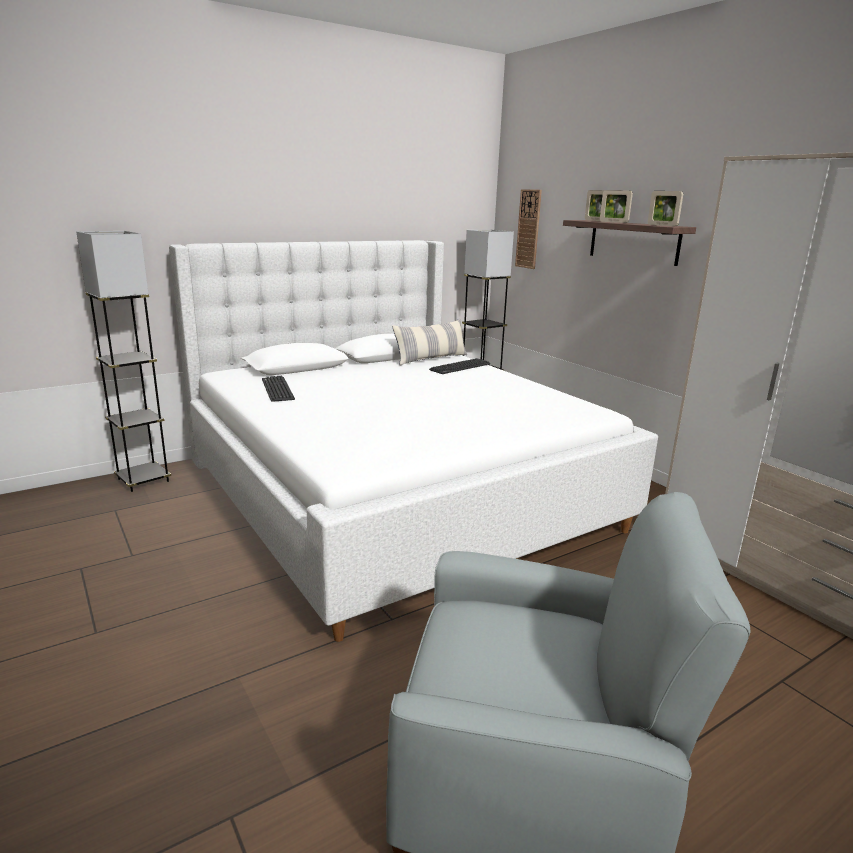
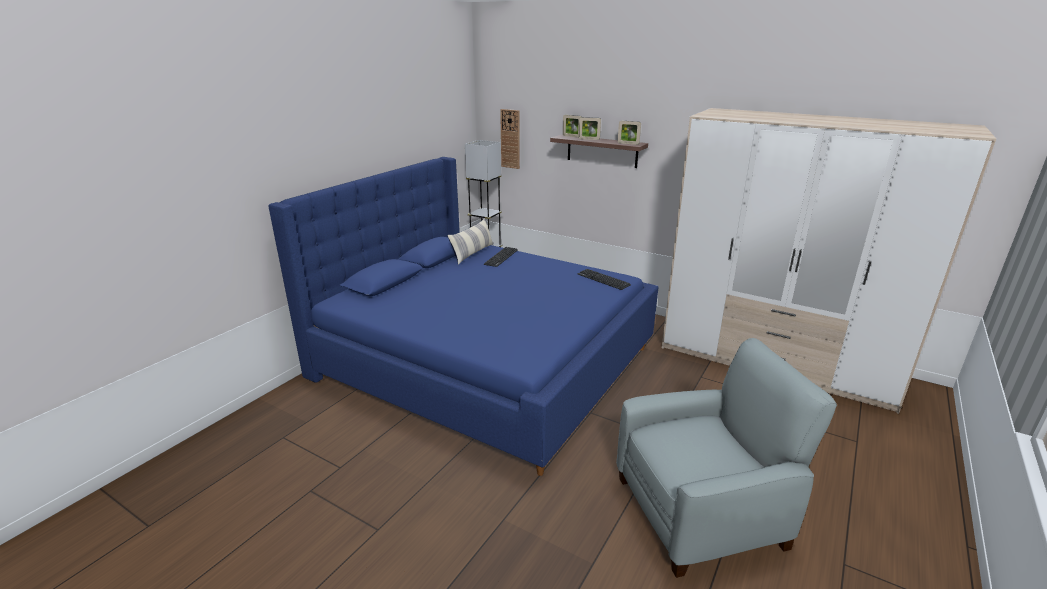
camera: 25 degrees left, 5 degrees up
(143, 480) = (278, 405): grey floor lamp -> none
(277, 389) = (398, 308): keyboard -> keyboard (603, 280)
(395, 493) = (484, 361): white bed -> blue bed

